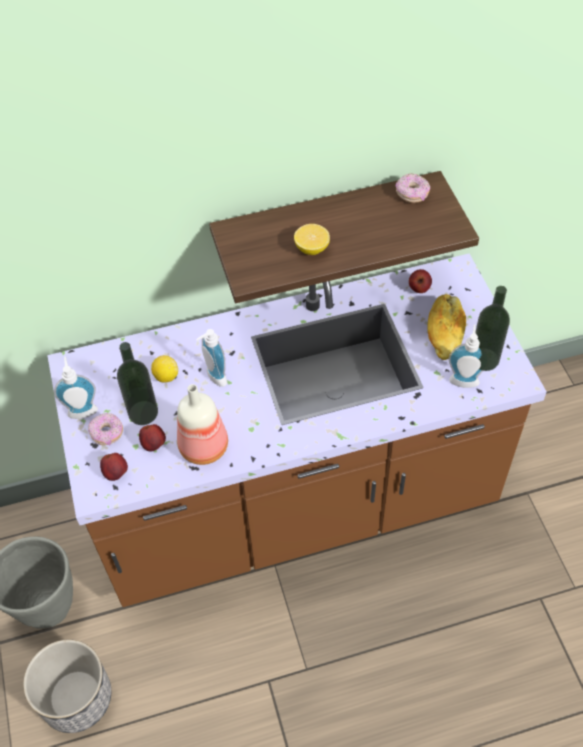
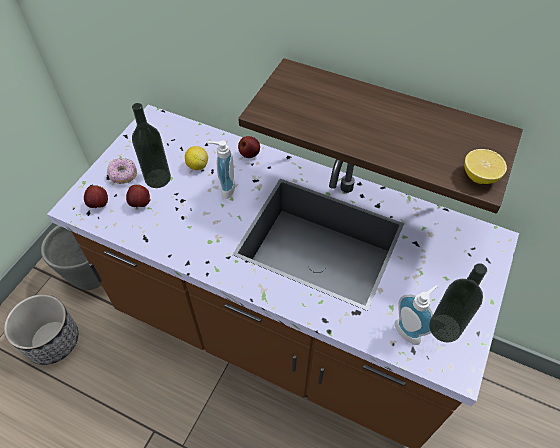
camera: 40 degrees right, 0 degrees up
(82, 409) = (128, 150): soap dispenser -> none
(205, 447) = (167, 230): bottle -> none
(311, 248) = (337, 121): lemon -> lemon (479, 176)
(412, 194) = (473, 132): donut -> none
(419, 288) = (444, 231): apple -> apple (249, 154)
(444, 332) = (431, 280): bread -> none

